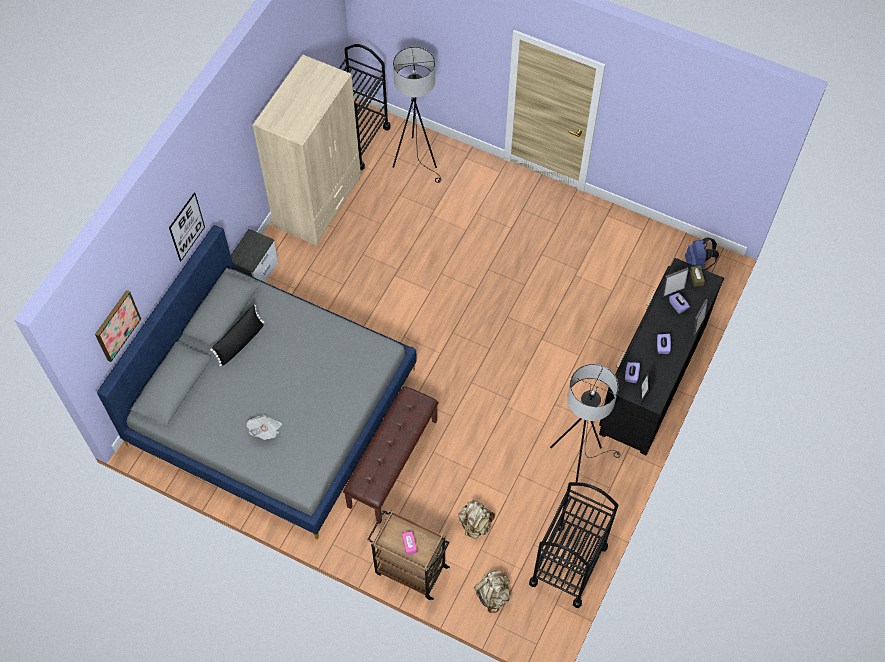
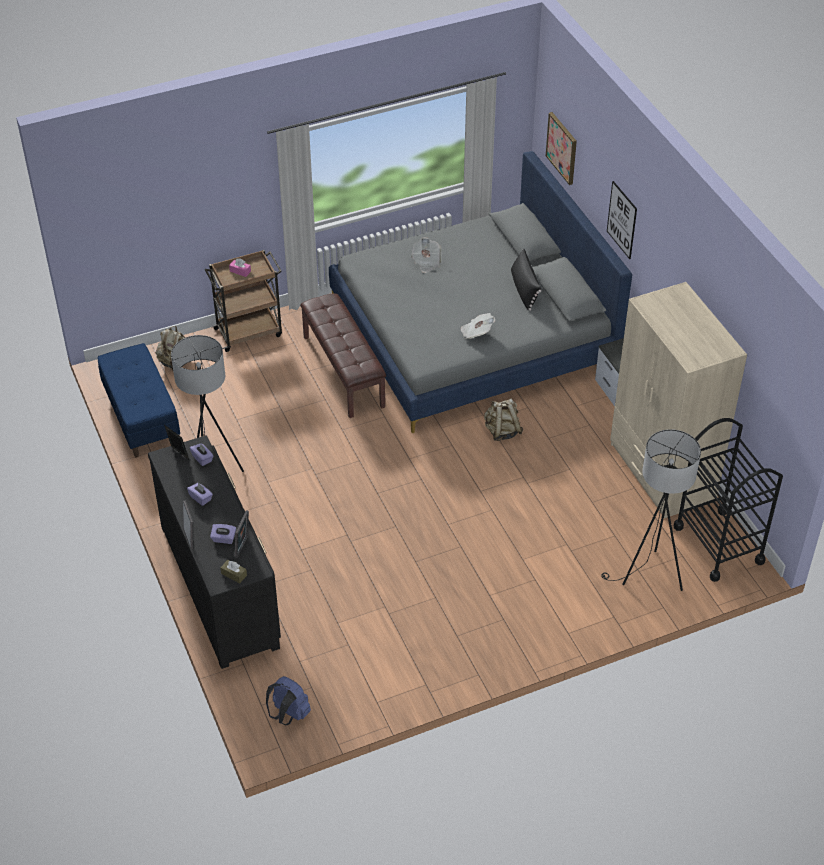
camera: 130 degrees right, 15 degrees down
(320, 339) = (476, 332): none -> newspaper
(475, 524) = (238, 386): beige backpack -> beige backpack (502, 431)
(568, 565) = (141, 417): black cart -> blue bench

